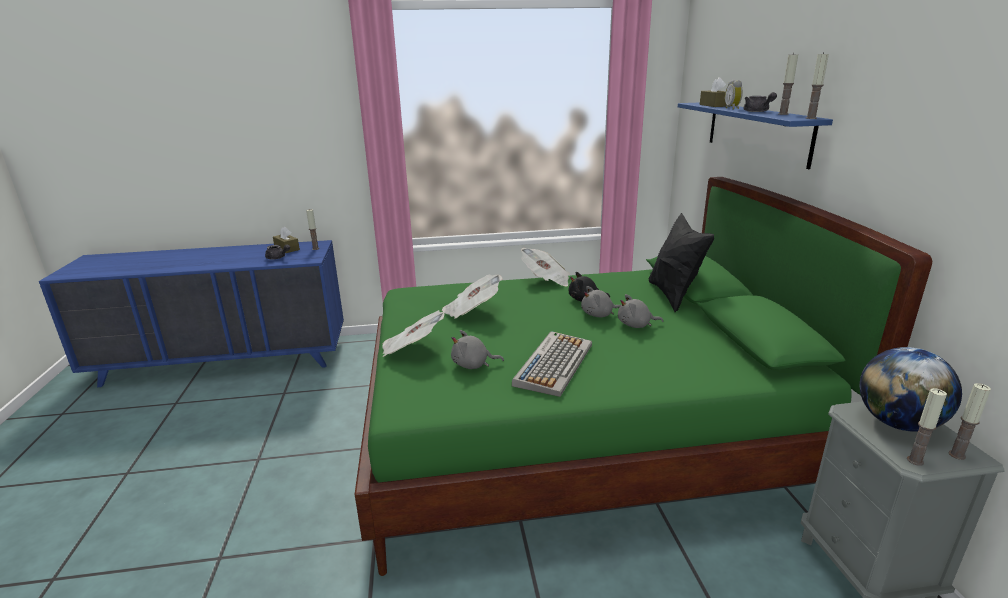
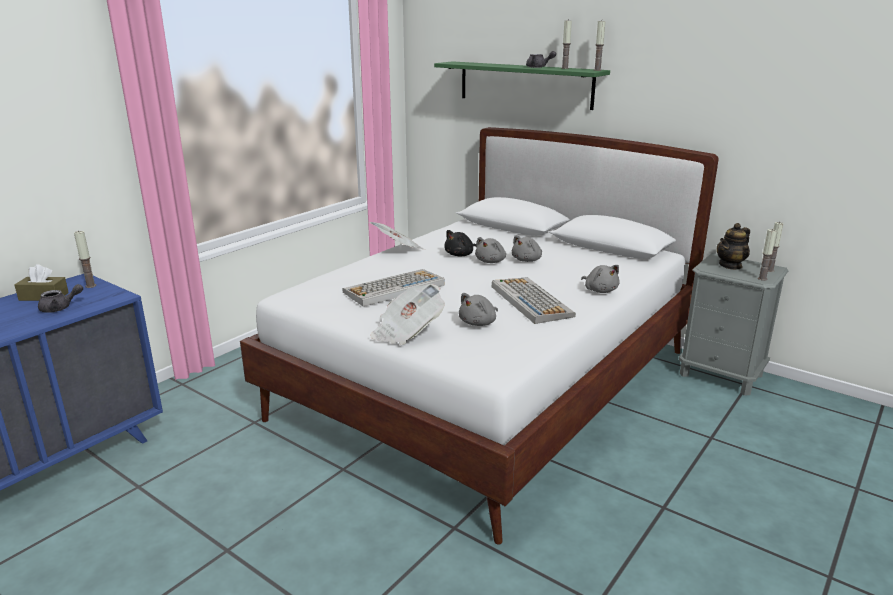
camera: 45 degrees left, 0 degrees up
(472, 311) = (393, 289): newspaper -> keyboard
(578, 438) = (490, 384): green bed -> white bed
(644, 382) = (600, 290): none -> grey plush toy
(674, 296) = (512, 234): black pillow -> none
(714, 105) = (478, 64): brown tissue box -> none
(733, 108) = (508, 66): alarm clock -> none
(756, 131) = (524, 84): blue shelf -> green shelf
(897, 423) = (730, 265): globe -> teapot

